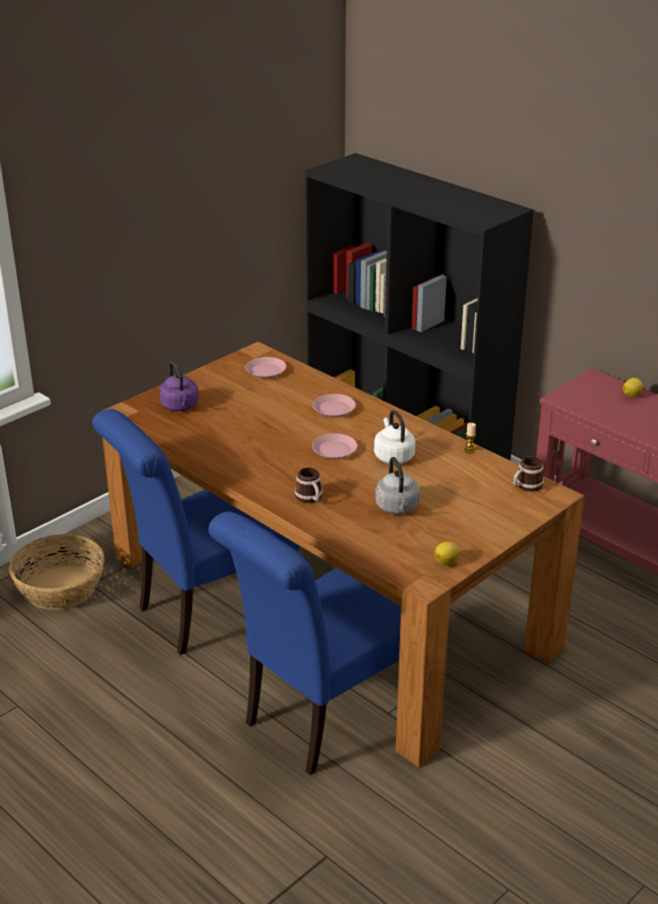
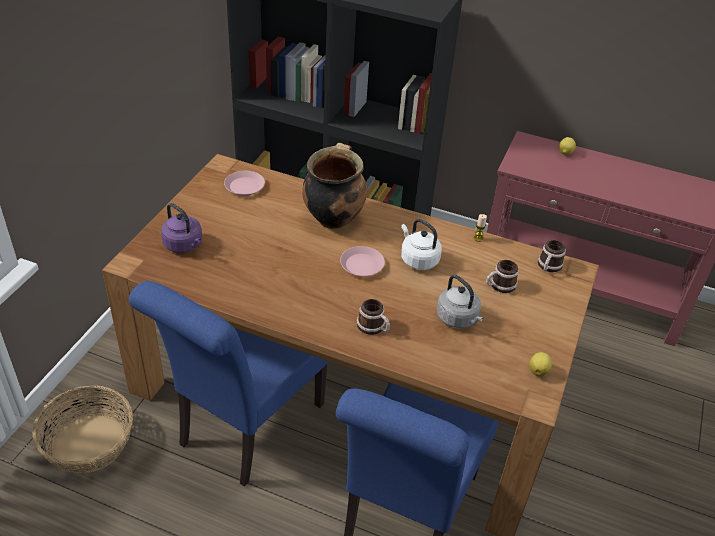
camera: 25 degrees left, 10 degrees up
(333, 409) = (333, 217): pink plate -> cooking pot
(460, 491) = (499, 286): none -> mug

